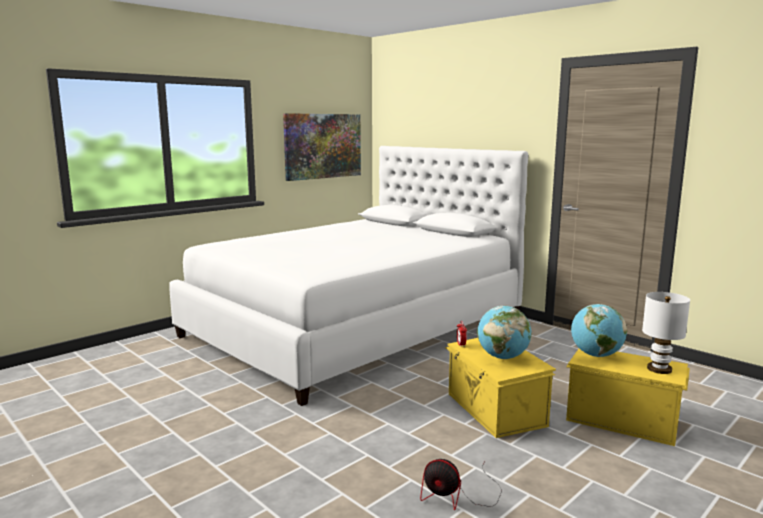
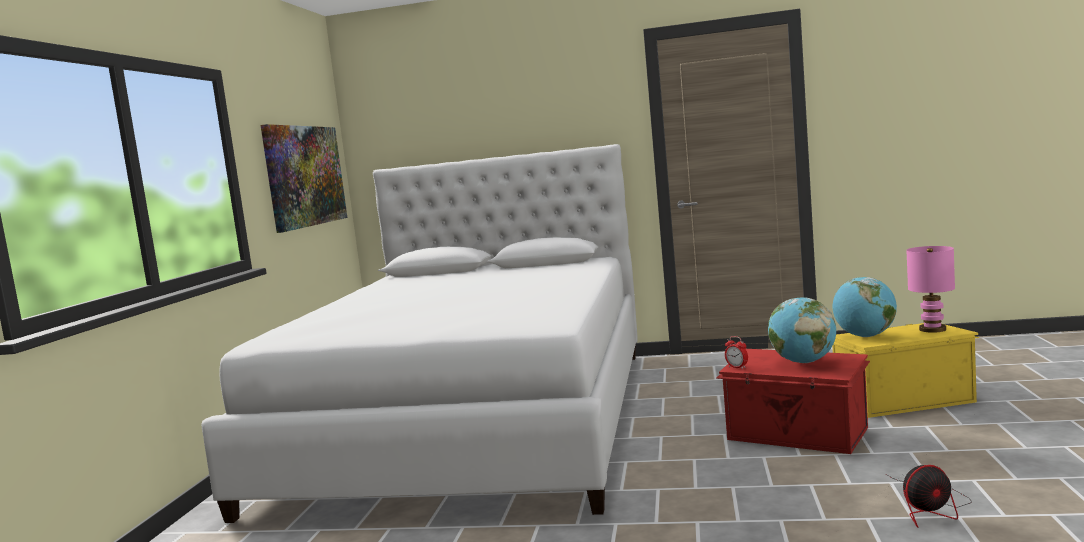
camera: 35 degrees left, 5 degrees down
(494, 410) = (797, 434): yellow storage box -> red storage box
(659, 369) = (932, 329): white table lamp -> pink table lamp

